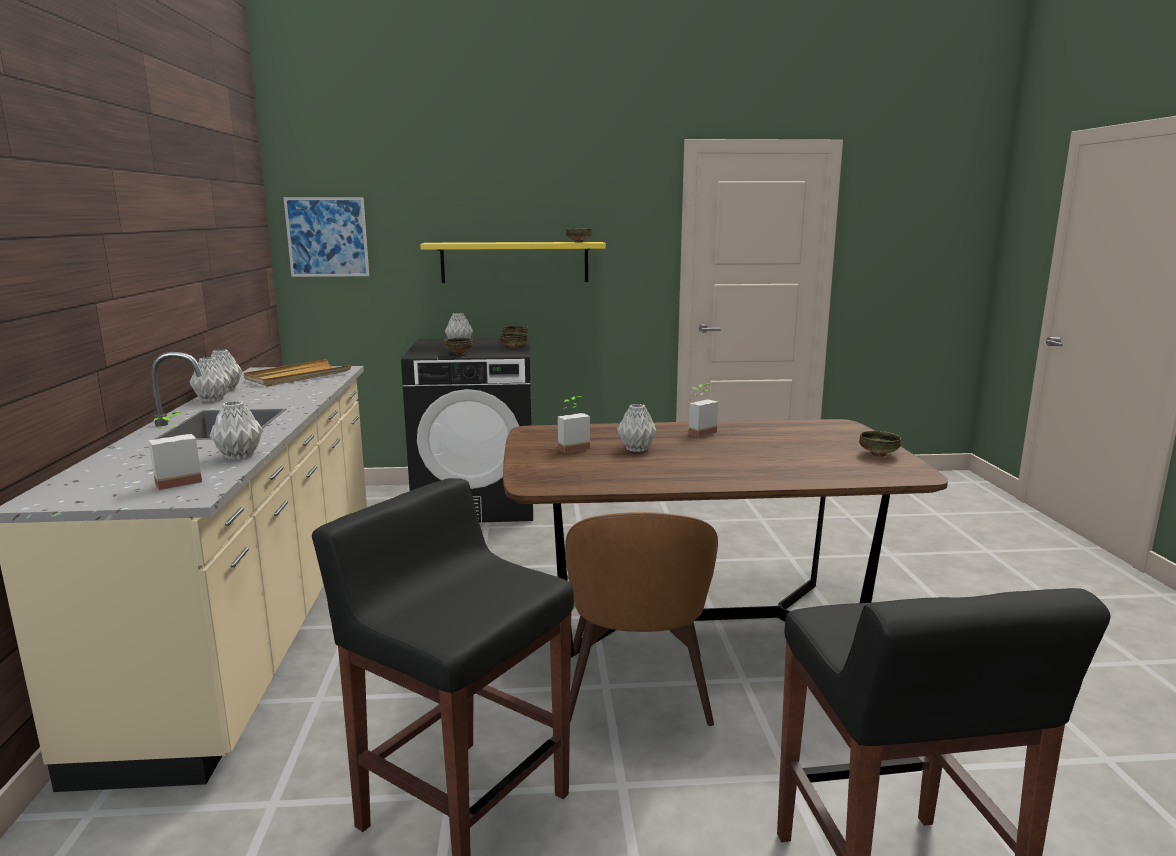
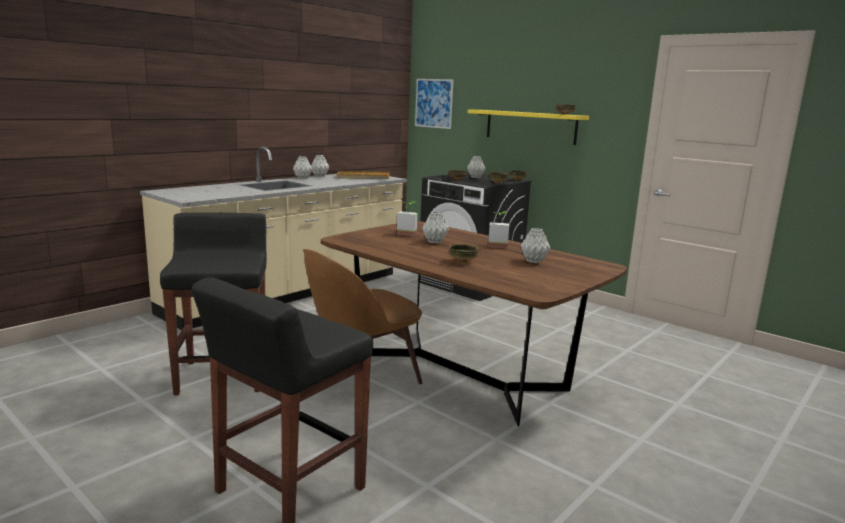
camera: 45 degrees right, 0 degrees up
(177, 481) = (200, 195): potted plant -> none
(239, 456) = (240, 194): grey vase -> grey vase (534, 261)
(877, 454) = (560, 281): bowl -> bowl (462, 261)

